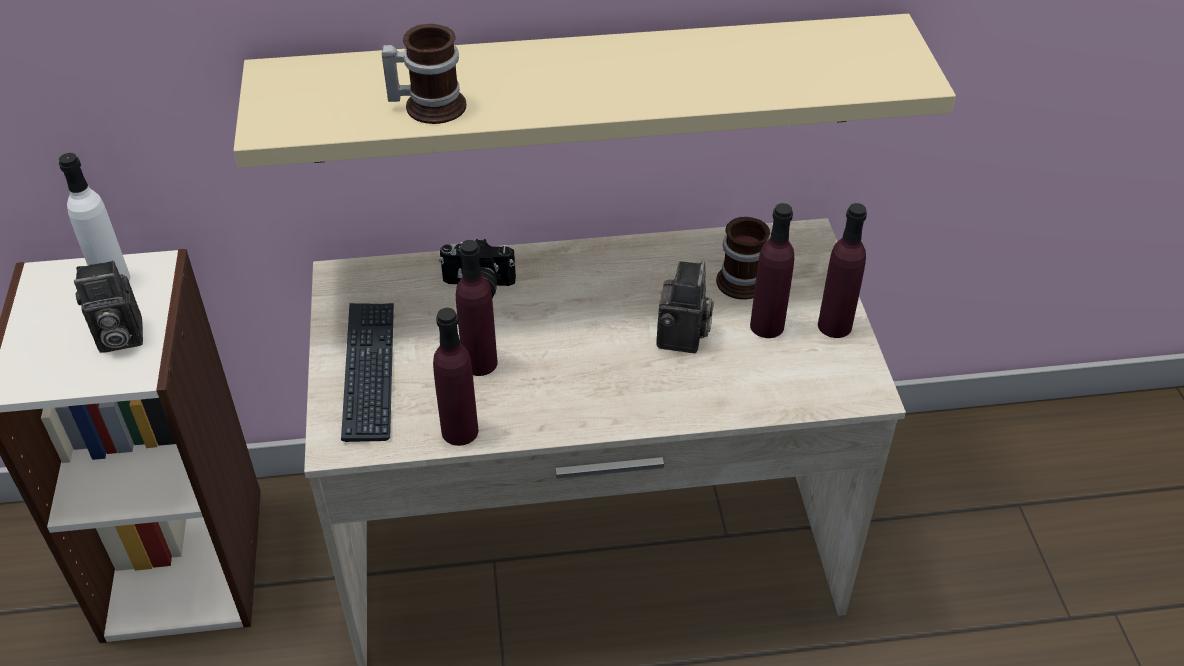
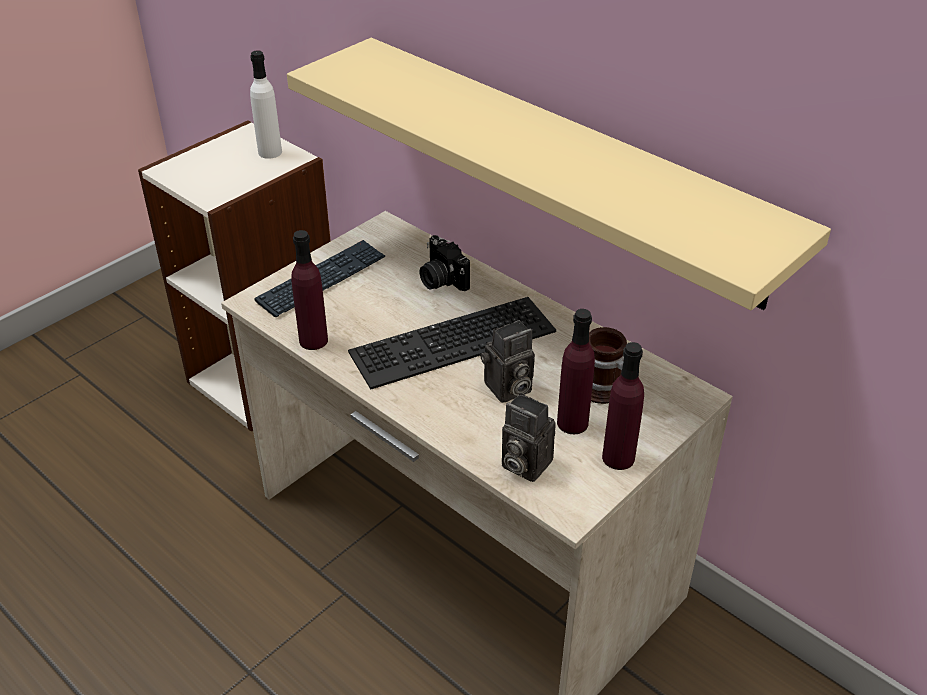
camera: 50 degrees right, 5 degrees down
(117, 338) = (230, 178): camera -> camera (523, 464)
(429, 105) = (411, 105): mug -> none
(479, 363) = (379, 316): purple bottle -> none
(582, 337) = (453, 344): none -> keyboard

